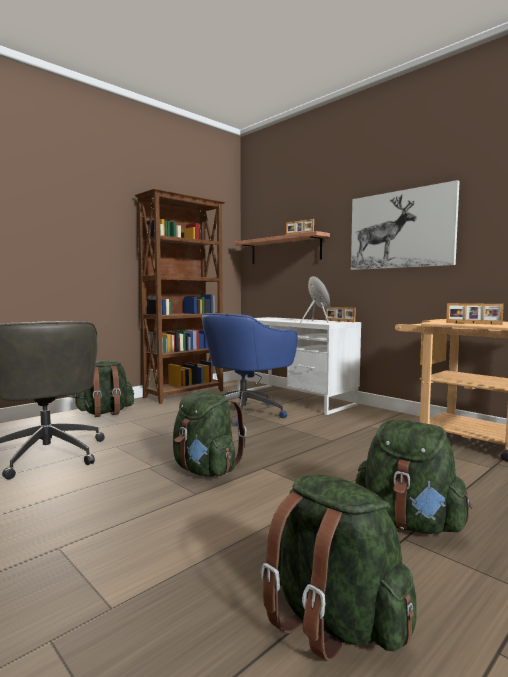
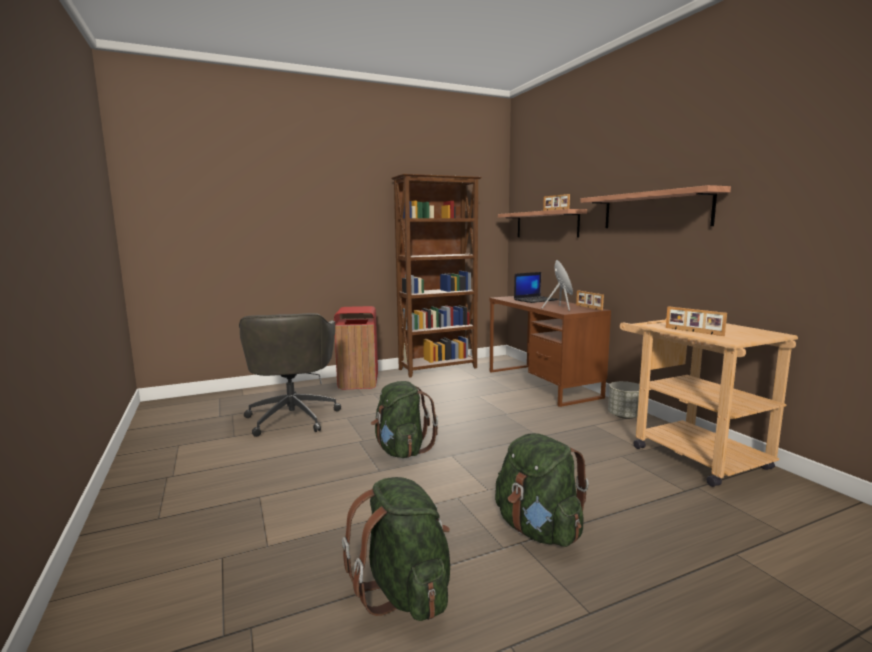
camera: 20 degrees right, 5 degrees up
(105, 413) = (358, 382): green backpack -> red trash can
(245, 412) = (480, 395): blue office chair -> none
(282, 319) = (535, 300): none -> laptop
(294, 398) = (541, 384): white desk -> brown desk
(387, 416) = (624, 416): none -> grey planter
(400, 229) = (654, 210): picture -> shelf

